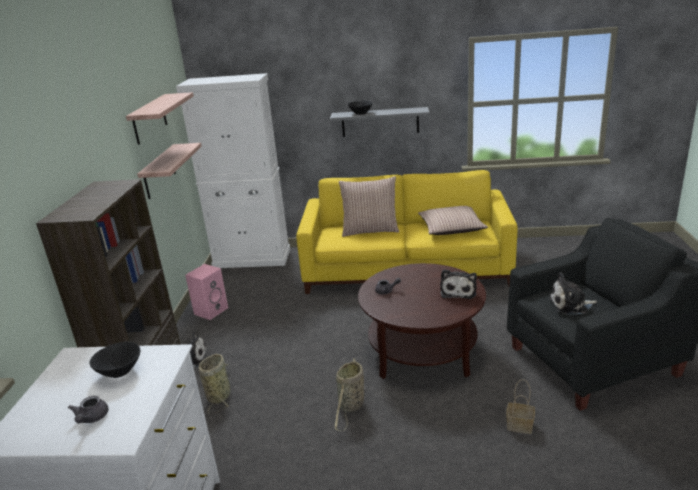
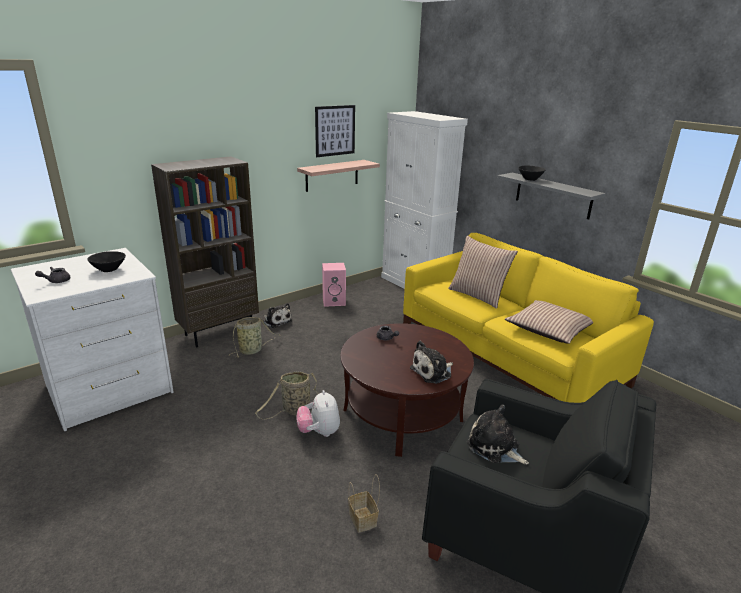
camera: 45 degrees right, 0 degrees up
(149, 119) = (335, 130): shelf -> picture
(396, 404) = (319, 432): none -> plush toy

